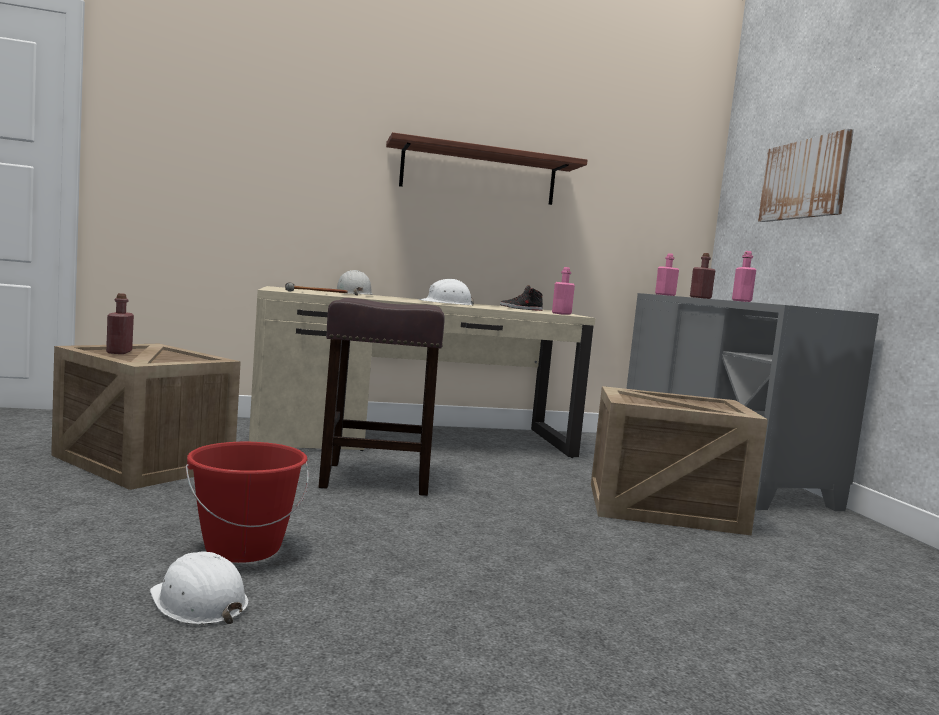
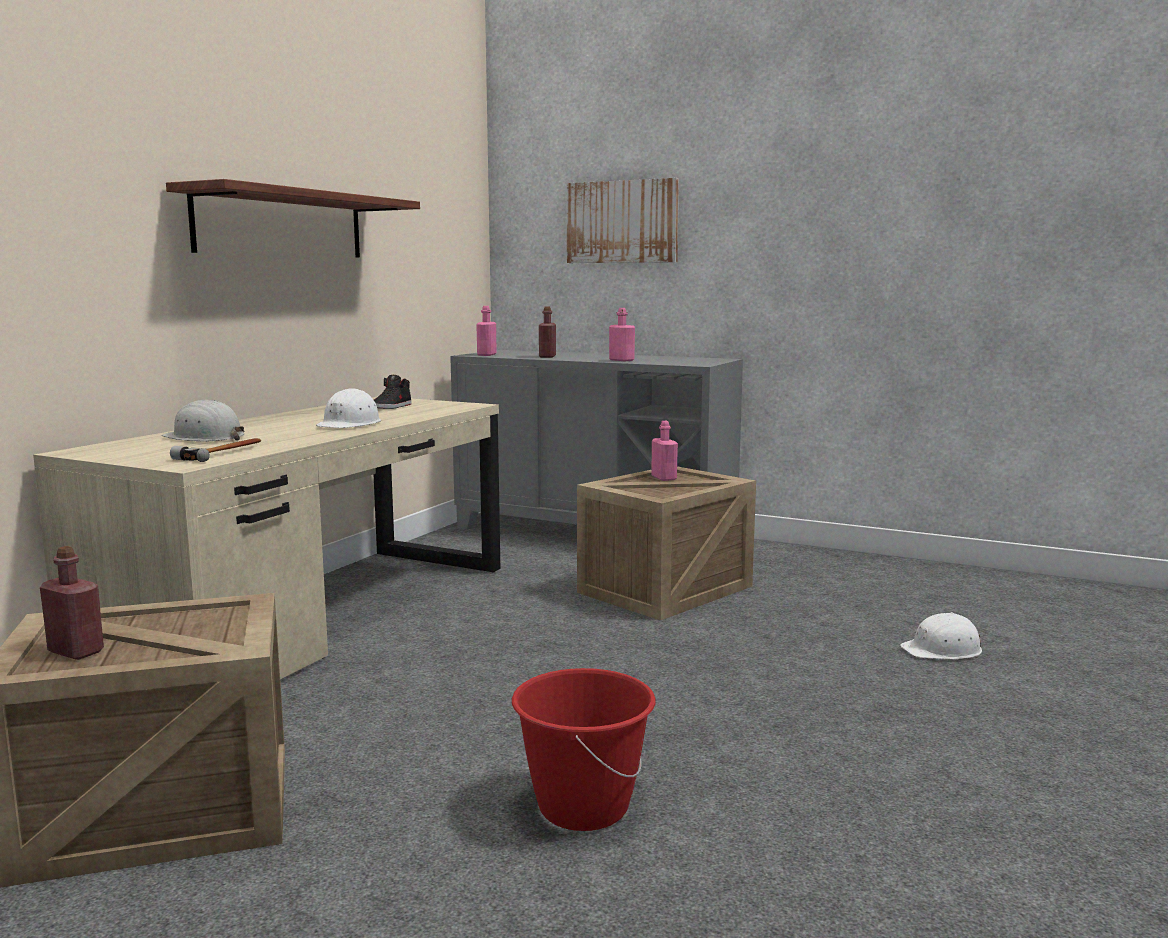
camera: 50 degrees left, 5 degrees up
(198, 603) = (708, 862): white hard hat -> white hard hat (943, 650)
(374, 479) = (437, 681): brown stool -> none
(561, 314) = (457, 406): pink bottle -> pink bottle (664, 478)

